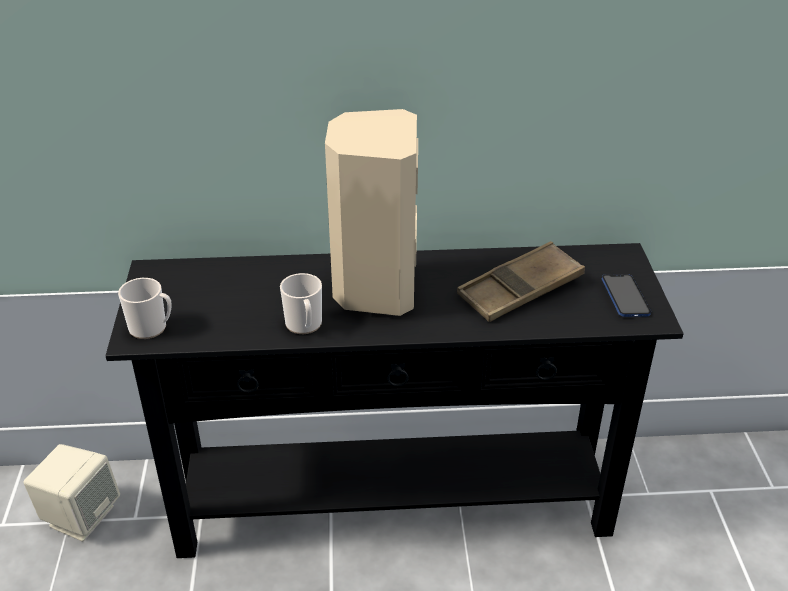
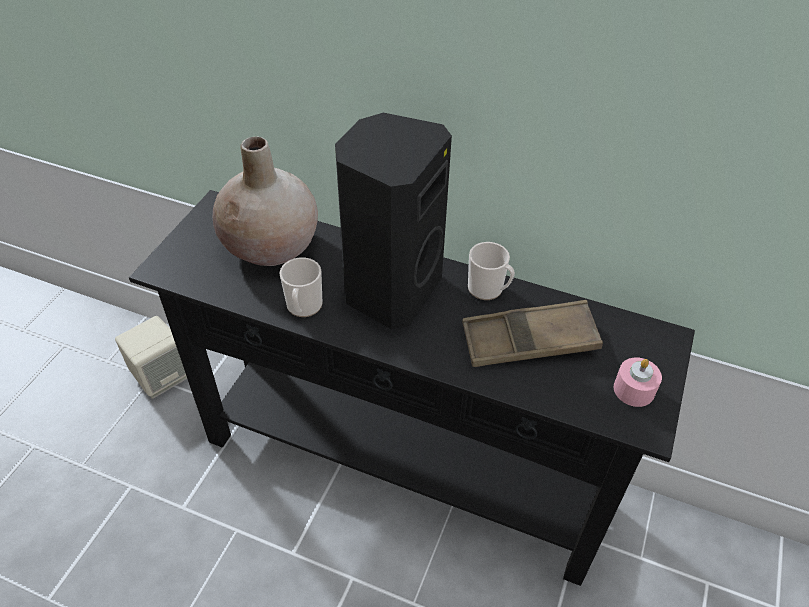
camera: 25 degrees right, 10 degrees up
(152, 328) = (180, 263): mug -> mug (489, 289)
(234, 288) = (271, 246): none -> beige vase
(374, 289) = (390, 290): beige speaker -> black speaker
(625, 297) = (634, 390): phone -> pink candle

